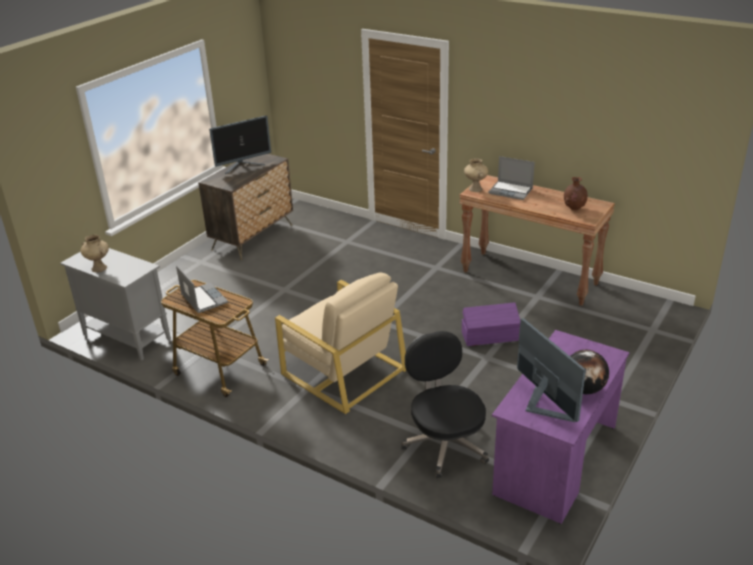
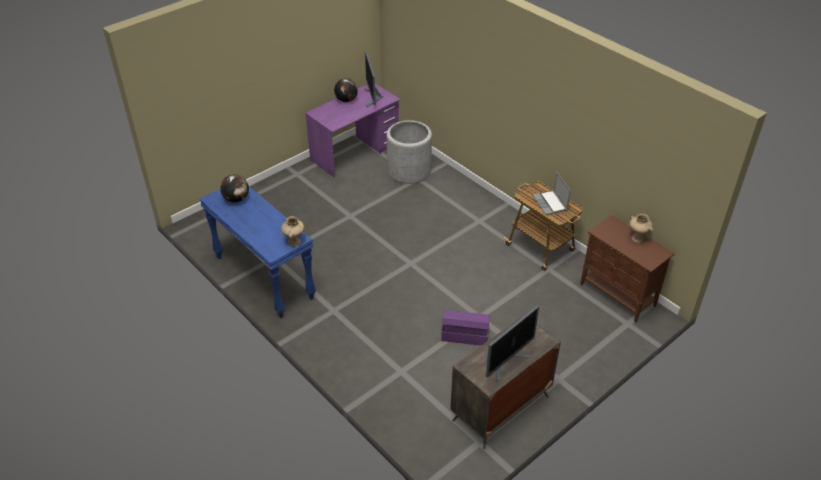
camera: 165 degrees left, 10 degrees up
(126, 337) = (618, 295): grey cabinet -> brown cabinet
(243, 166) = (507, 362): monitor -> monitor turned 150 degrees clockwise
(343, 371) = (452, 227): beige armchair -> none
(445, 444) = (409, 171): black office chair -> grey planter
(490, 337) = (336, 230): purple storage box -> purple storage box (464, 335)
(511, 191) = (266, 231): laptop -> none
(530, 277) = (263, 278): brown console table -> blue console table
(574, 208) = (236, 199): brown vase -> globe

